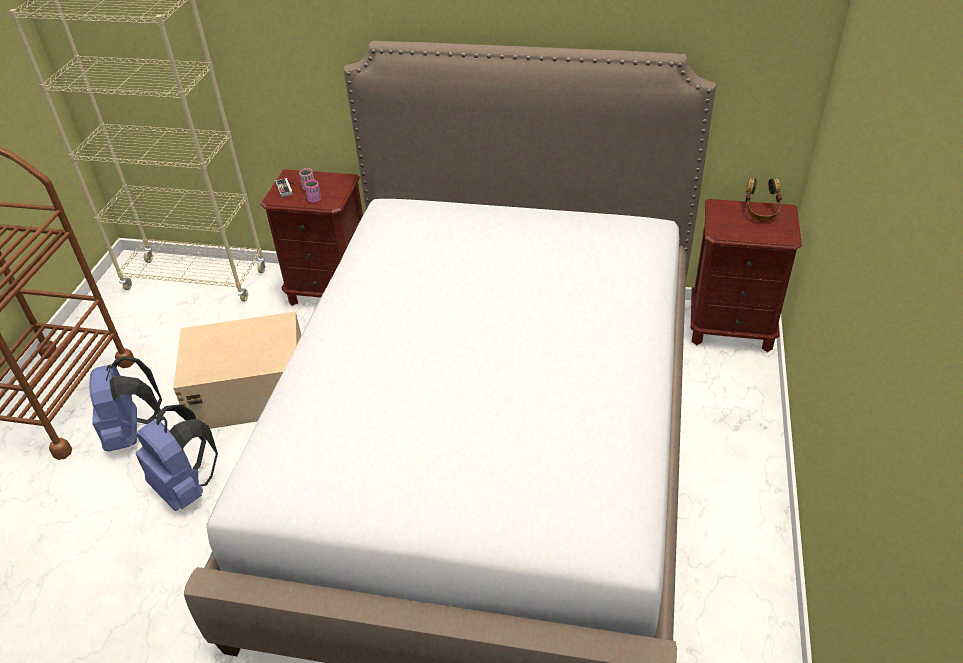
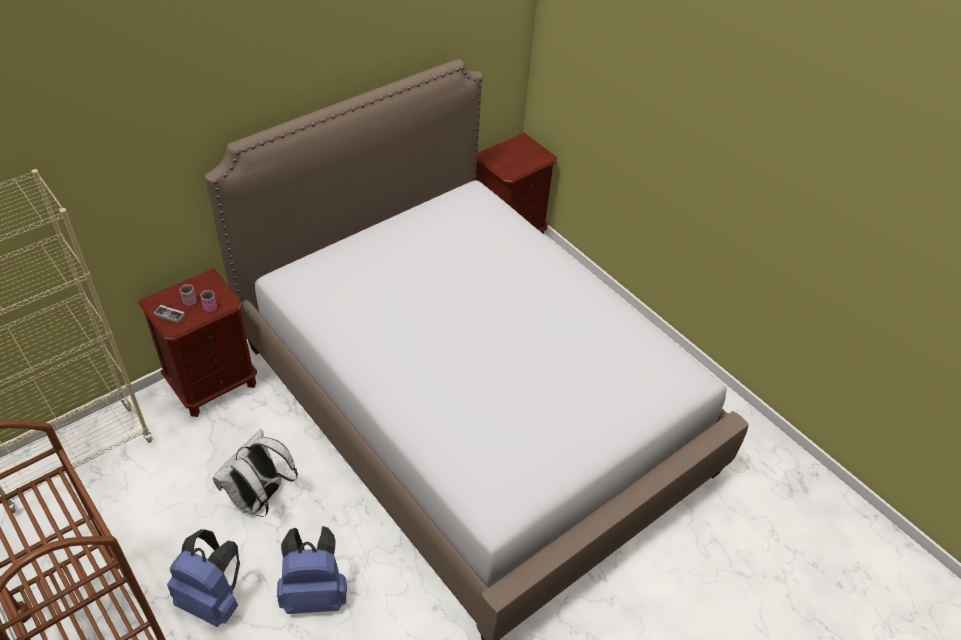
camera: 55 degrees left, 5 degrees up
(249, 391) = (260, 498): beige storage box -> white backpack
(760, 212) = (513, 147): headphones -> none

